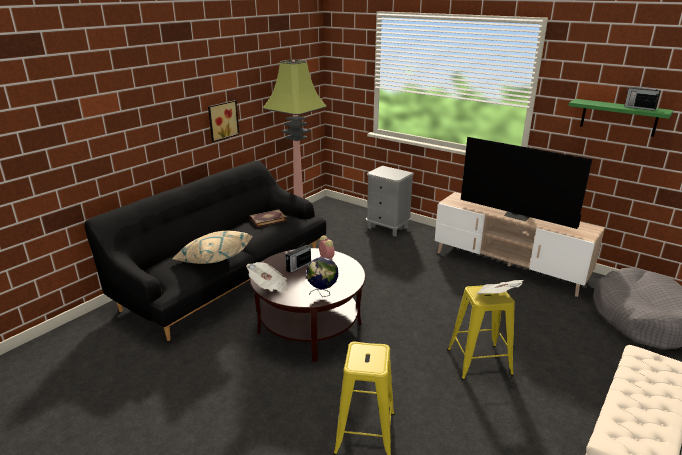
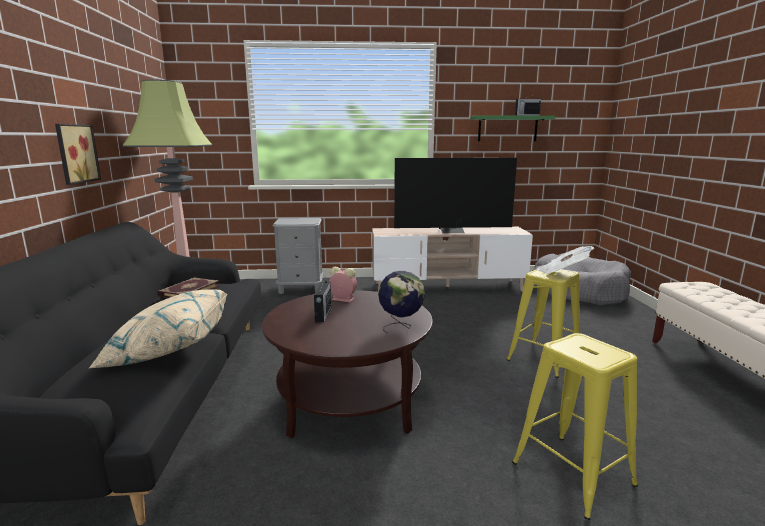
camera: 40 degrees left, 10 degrees down
(269, 287) = (323, 343): newspaper -> none

